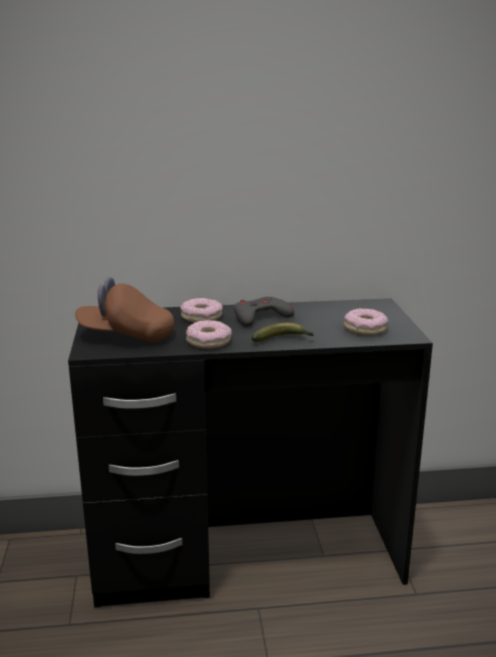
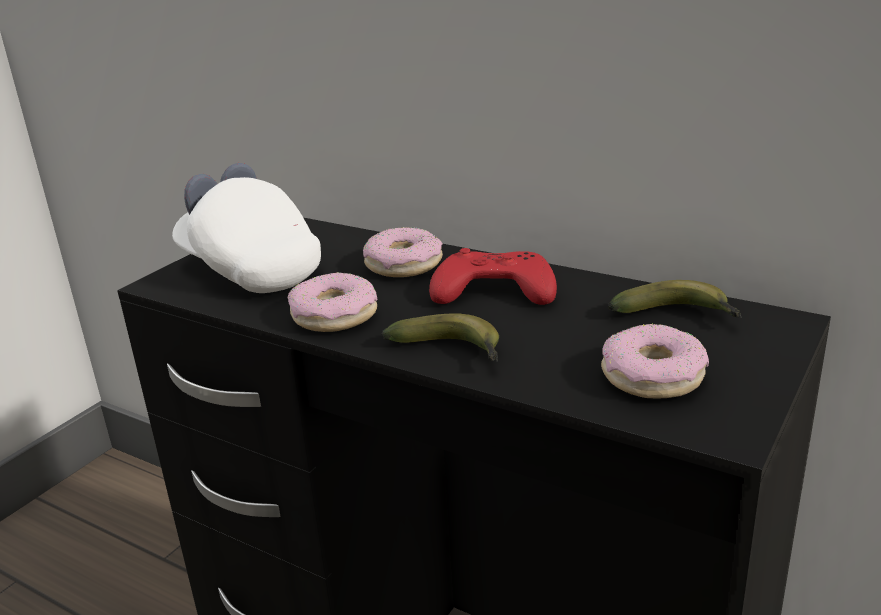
camera: 40 degrees right, 5 degrees up
(126, 335) = (250, 269): brown cap -> white cap
(260, 317) = (493, 290): grey game controller -> red game controller
(344, 309) = (678, 316): none -> banana

